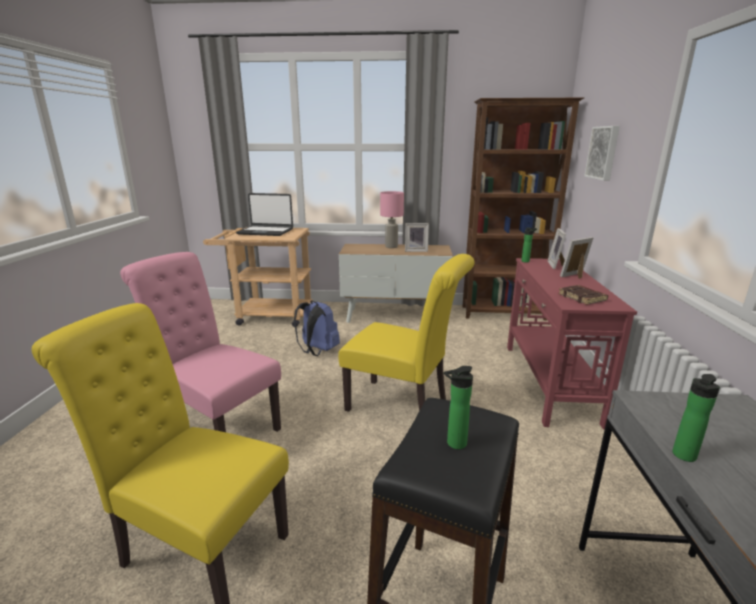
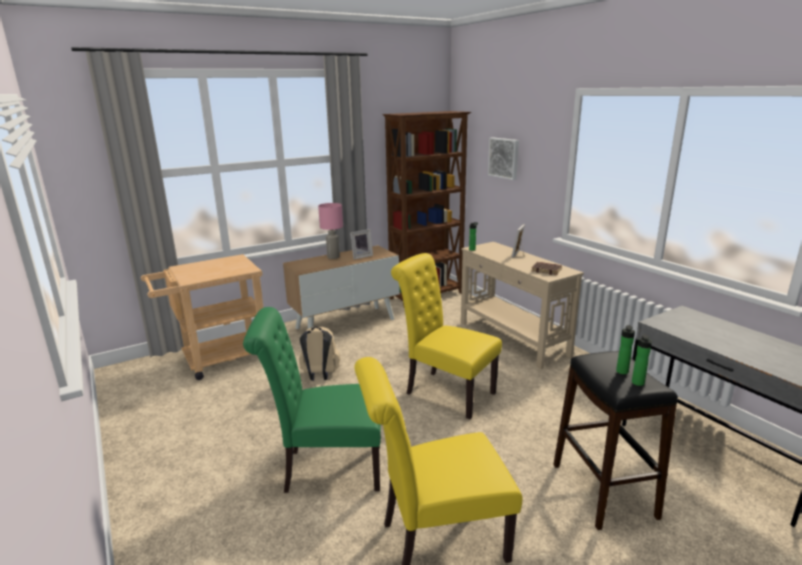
camera: 35 degrees left, 0 degrees up
(217, 428) = (327, 469): pink chair -> green chair
(266, 231) = (208, 268): laptop -> none
(317, 351) = (320, 376): blue backpack -> beige backpack
(403, 406) = (445, 391): yellow chair -> yellow chair turned 135 degrees counterclockwise
(549, 382) = (512, 339): red console table -> beige console table
(556, 265) = (496, 248): picture frame -> none
(682, 456) = (697, 341): bottle -> bottle (638, 384)

